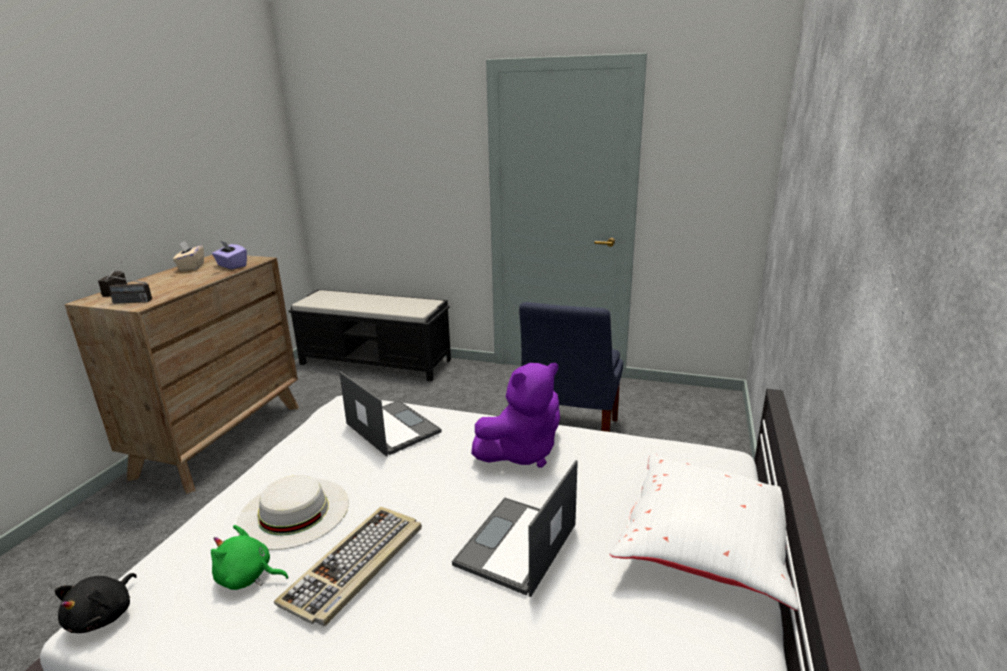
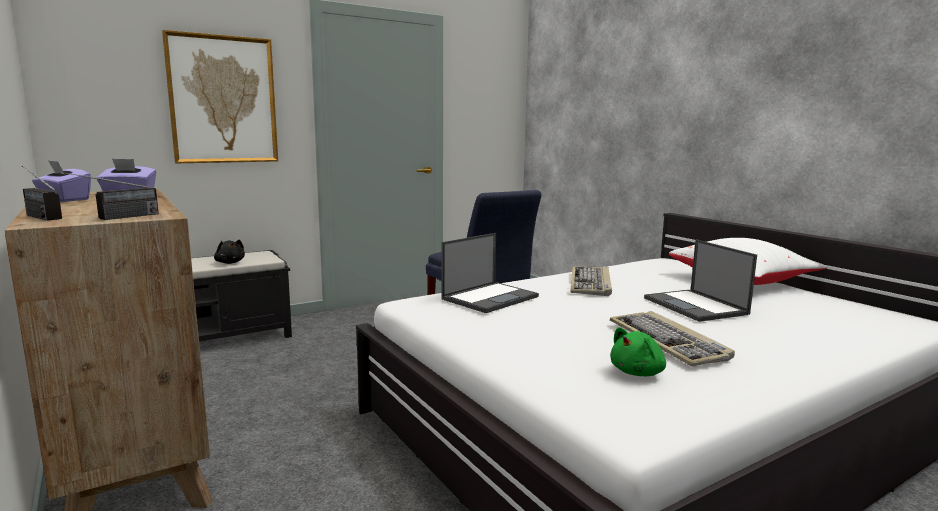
camera: 50 degrees left, 10 degrees down
(104, 616) = (627, 431): black plush toy -> black plush toy (230, 262)
(191, 267) = (64, 200): beige tissue box -> purple tissue box
(294, 512) = (564, 345): white hat -> none
(391, 427) = (490, 297): laptop -> laptop turned 135 degrees clockwise
(411, 165) = (223, 100): none -> picture
(522, 452) = (591, 283): purple plush toy -> keyboard

